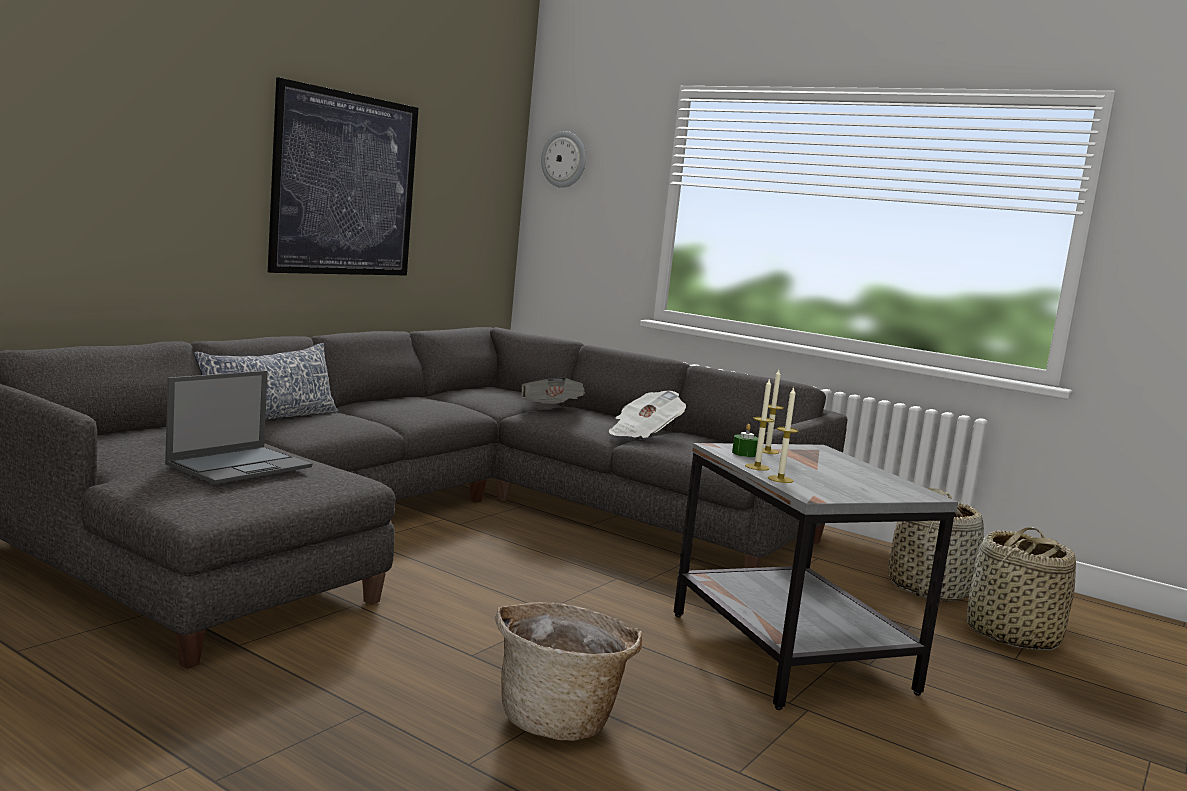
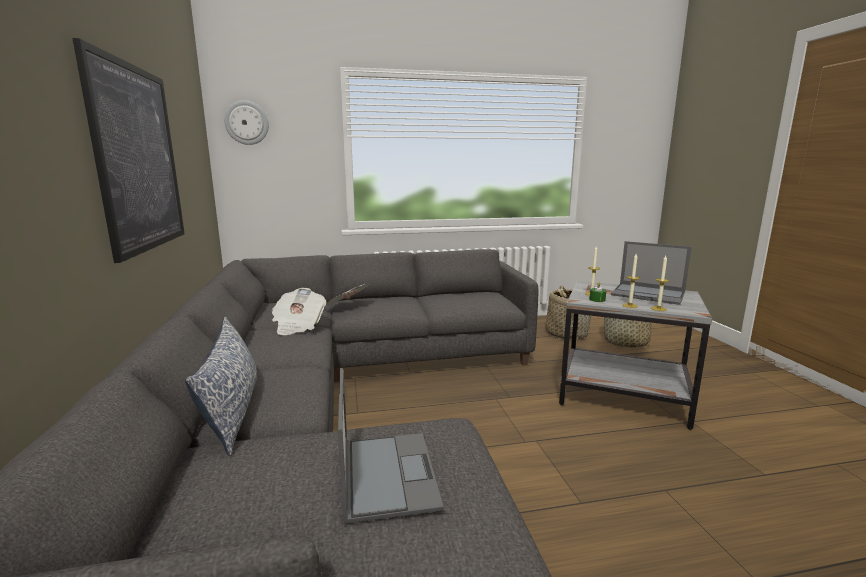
camera: 45 degrees left, 5 degrees up
(560, 718) = (690, 507): basket -> none
(643, 434) = (428, 304): newspaper -> newspaper (298, 325)
(851, 476) = (648, 294): none -> laptop

